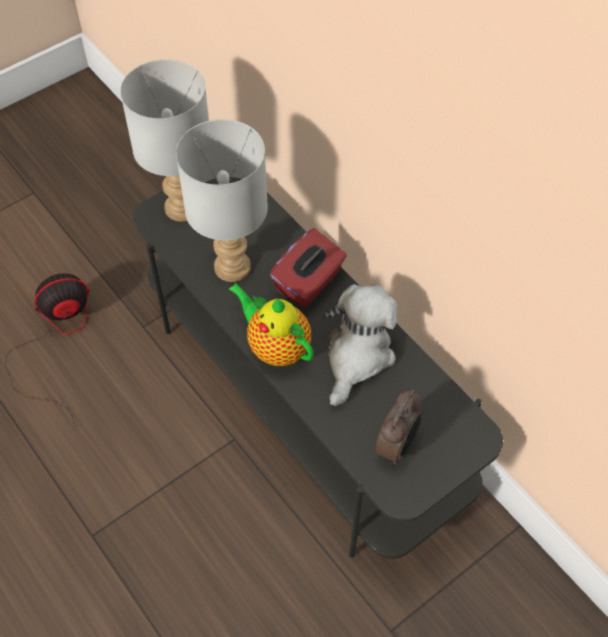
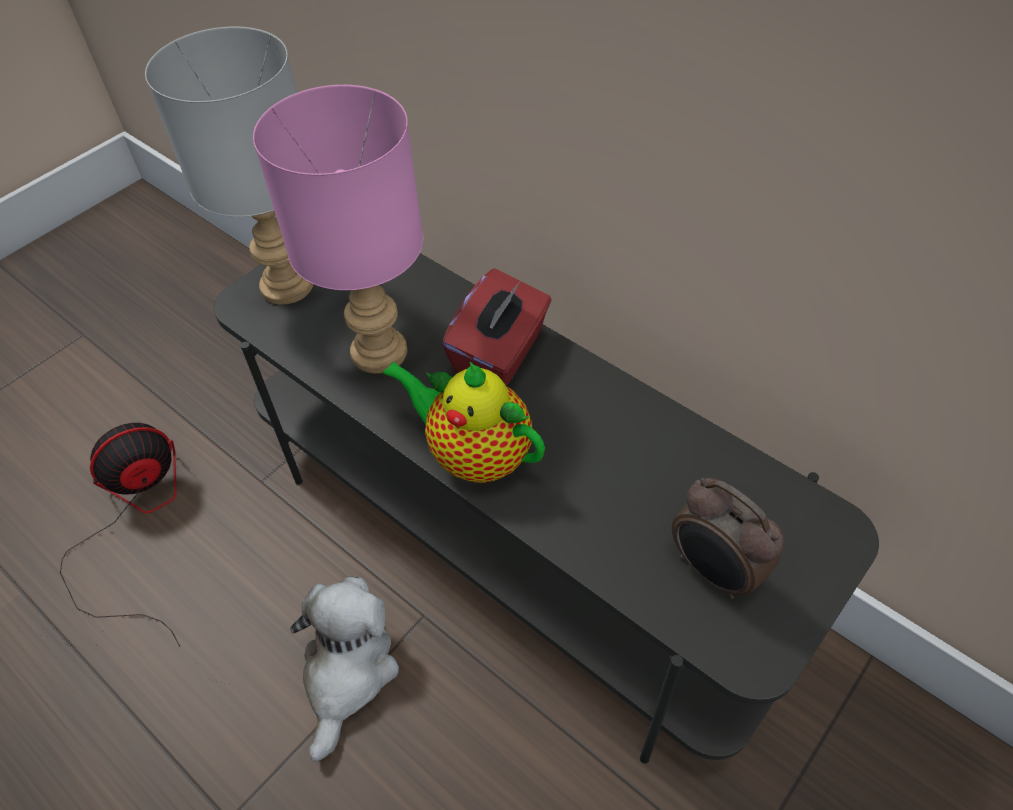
camera: 10 degrees left, 5 degrees down
(234, 266) = (381, 351): grey table lamp -> pink table lamp
(357, 355) = (605, 443): plush toy -> plush toy (348, 672)
(397, 445) = (713, 572): alarm clock -> alarm clock turned 120 degrees clockwise

